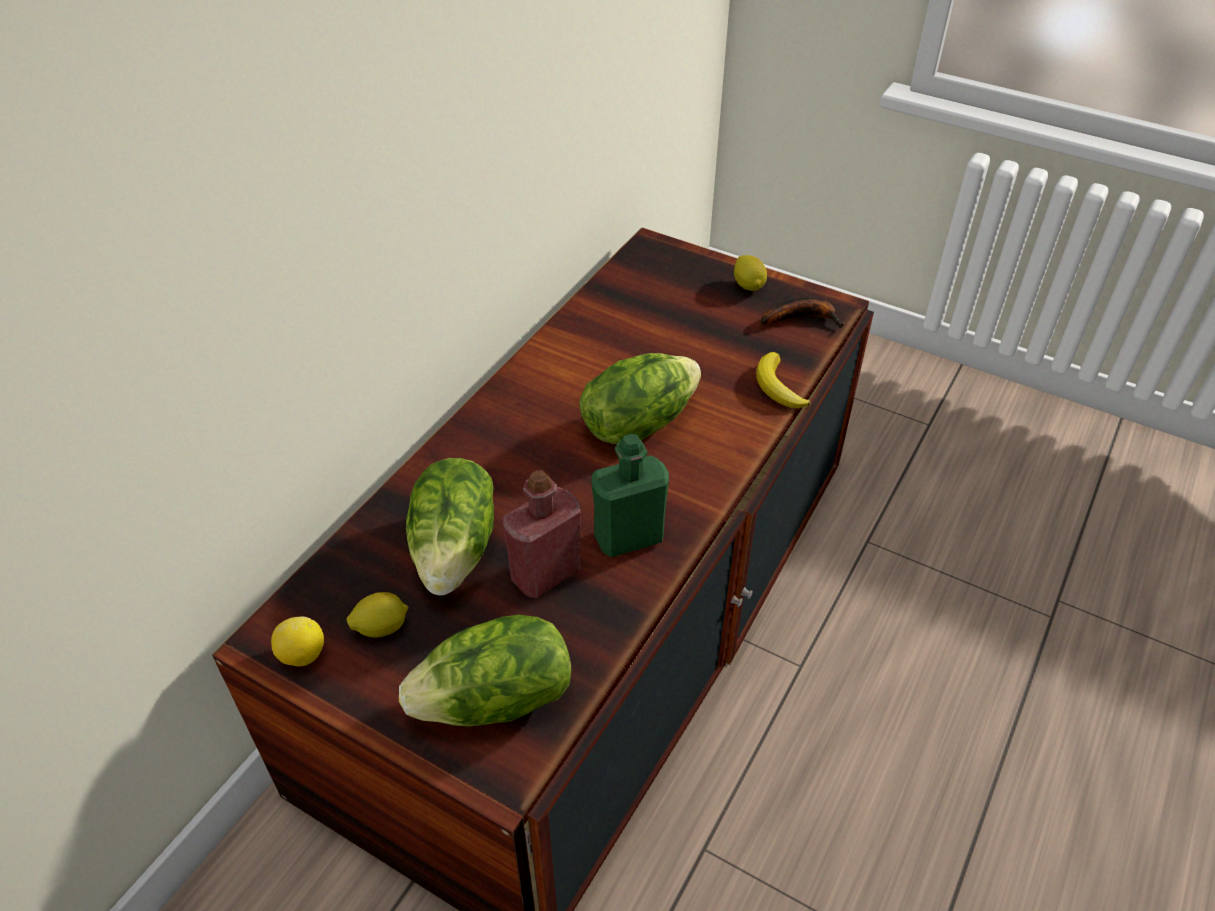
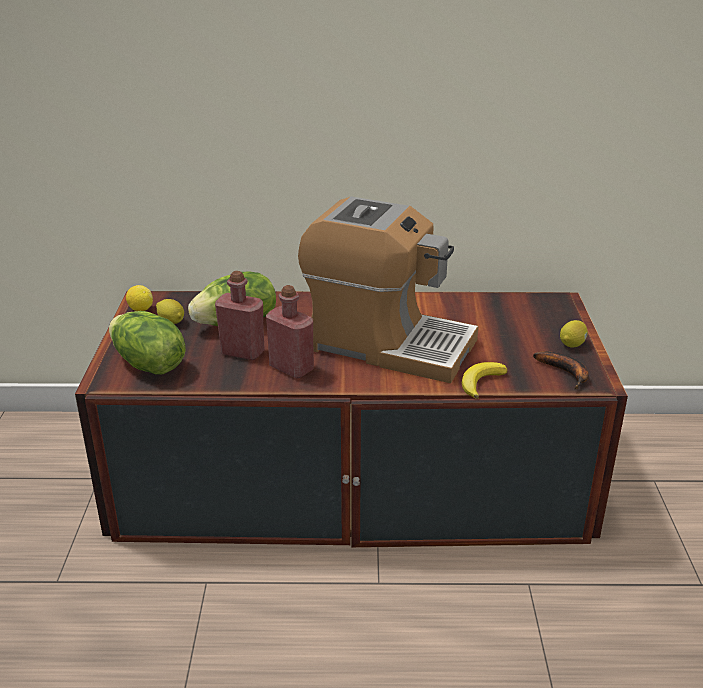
camera: 60 degrees right, 15 degrees down
(628, 537) = (291, 368): green bottle -> red bottle
(637, 423) = (387, 344): lettuce -> coffee machine

